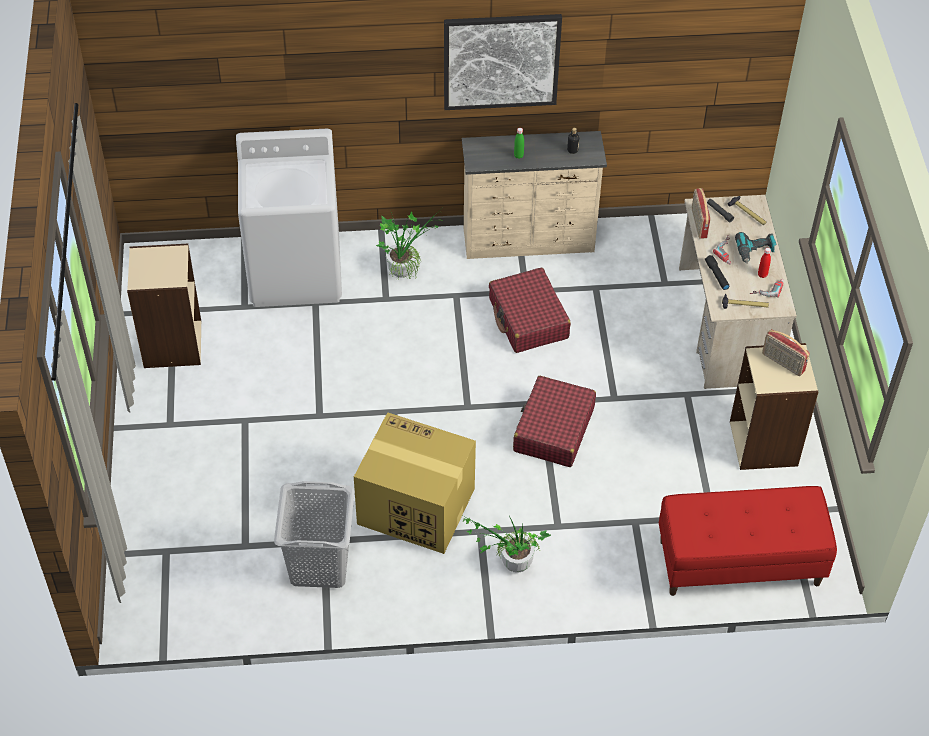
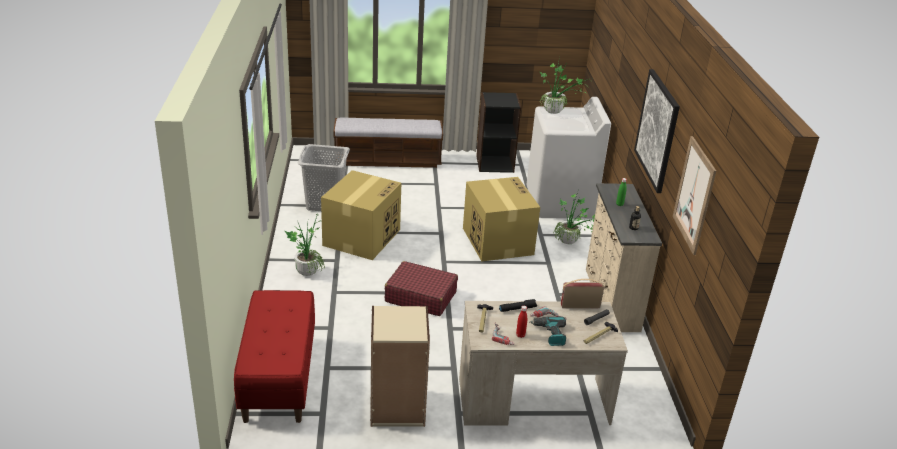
camera: 90 degrees right, 20 degrees down
(163, 490) = (388, 160): none -> bench
(172, 344) = (495, 164): beige bookcase -> black bookcase
(264, 189) = (557, 112): none -> potted plant
(407, 347) = (497, 241): none -> cardboard box
(528, 319) = (528, 293): red suitcase -> none
(654, 57) = (694, 195): none -> picture
(782, 363) = (406, 324): radio -> none

